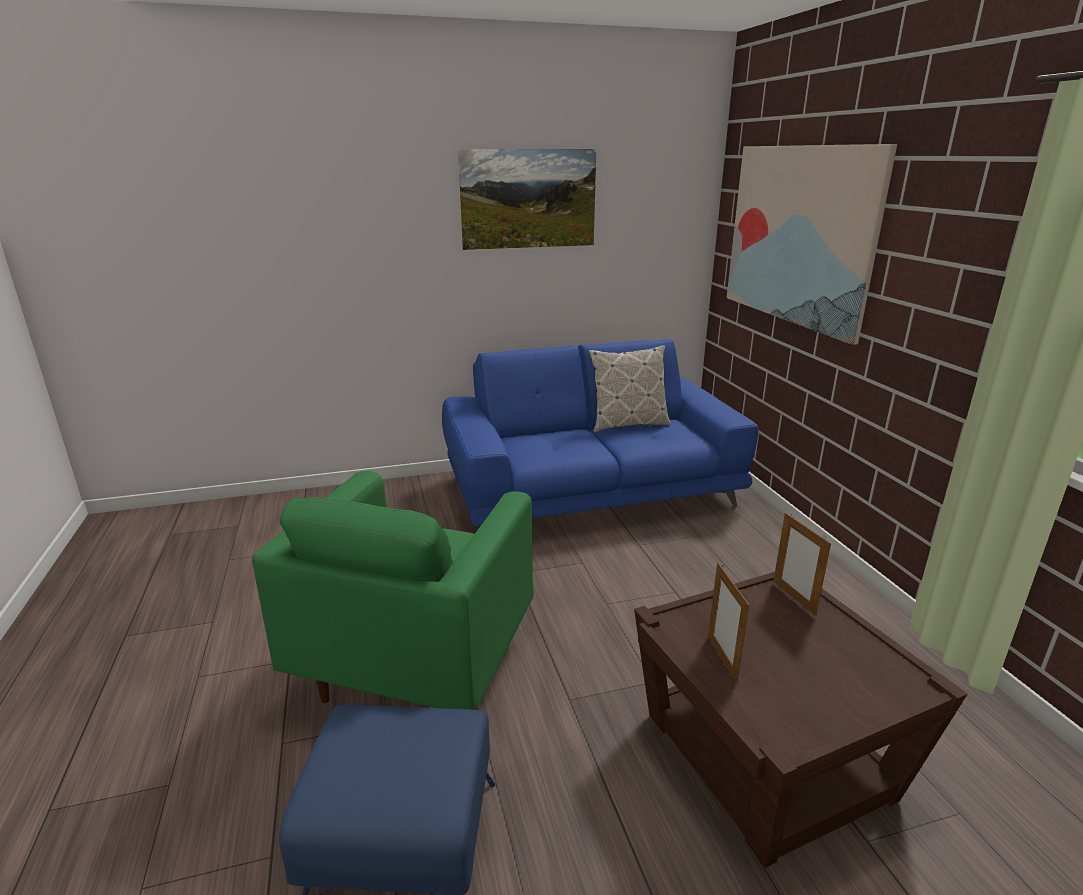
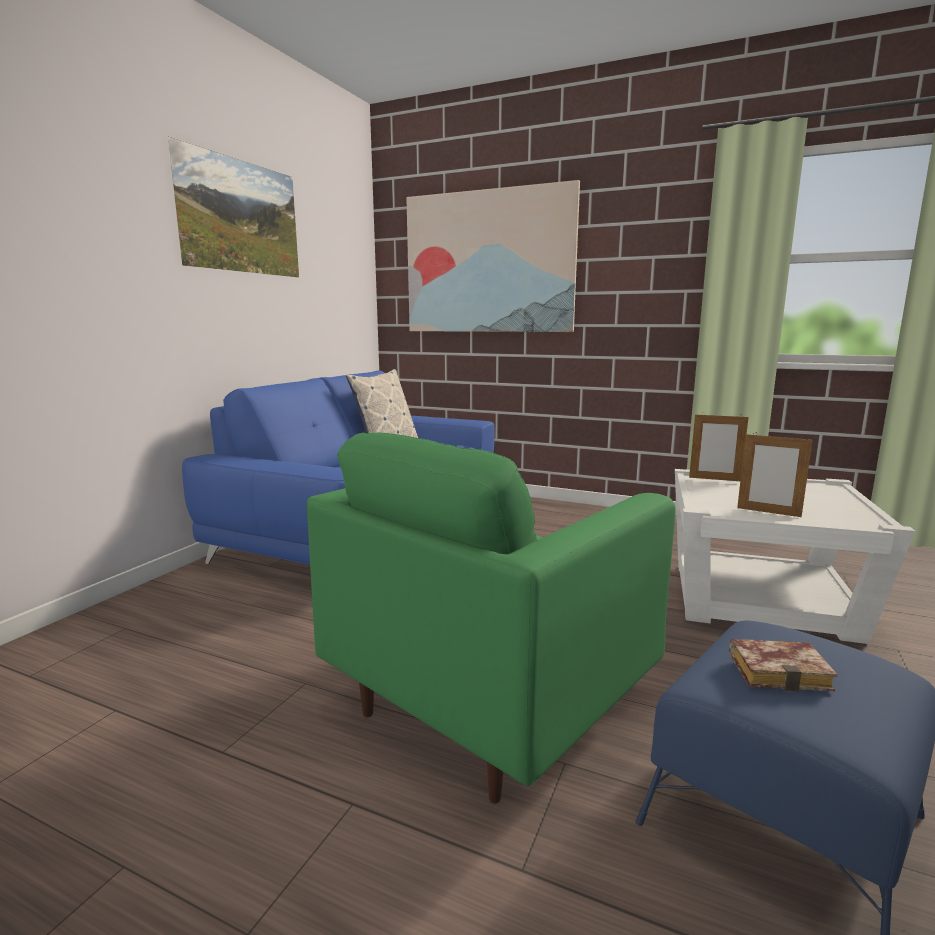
camera: 50 degrees left, 10 degrees down
(383, 742) = (781, 671): none -> book
(415, 663) = (489, 703): green armchair -> green armchair turned 75 degrees clockwise
(767, 754) = (760, 599): brown side table -> white side table

